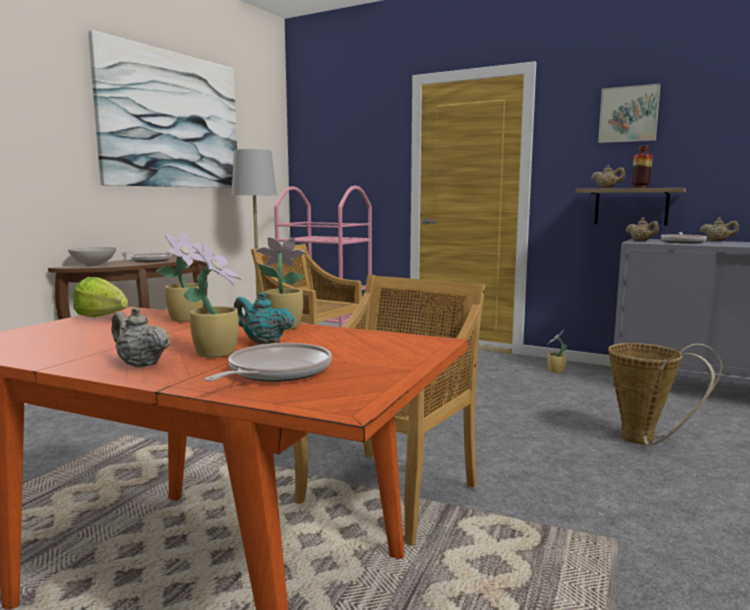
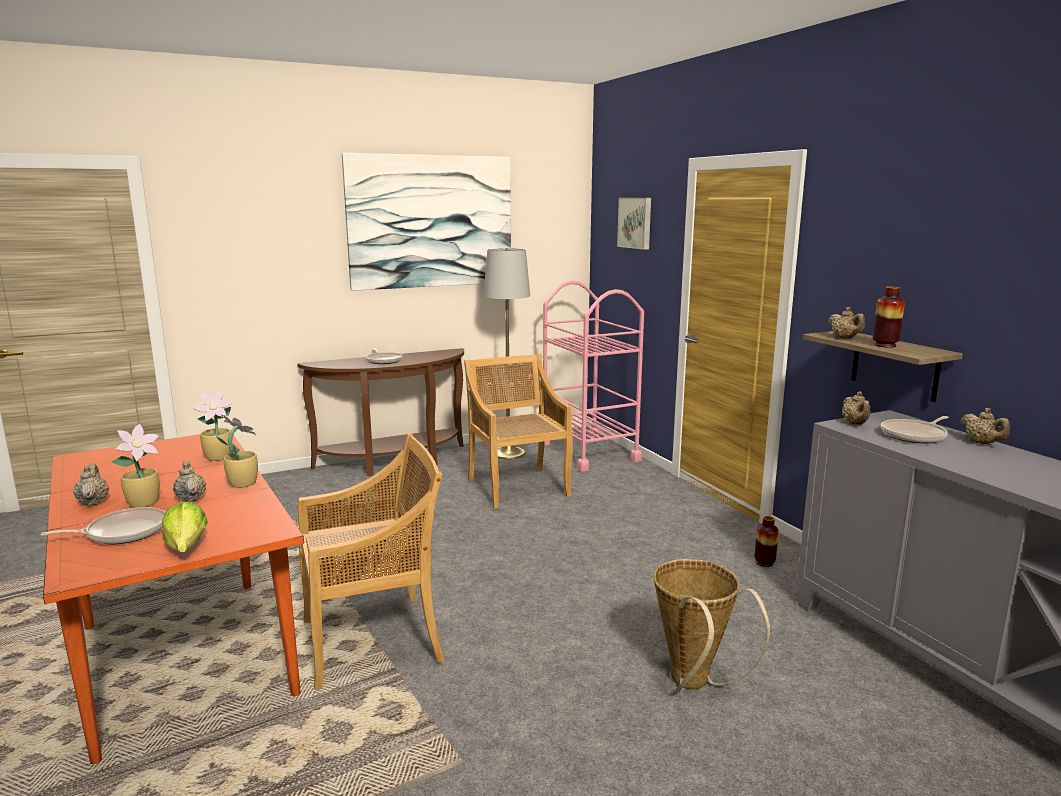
camera: 35 degrees right, 5 degrees up
(94, 265) = (331, 363): white bowl -> none
(105, 318) = (185, 444): lettuce -> lettuce (184, 551)
(263, 342) = (191, 498): turquoise teapot -> beige teapot
(555, 371) = (764, 563): potted plant -> vase
(629, 114) = (901, 234): picture -> picture (636, 223)

